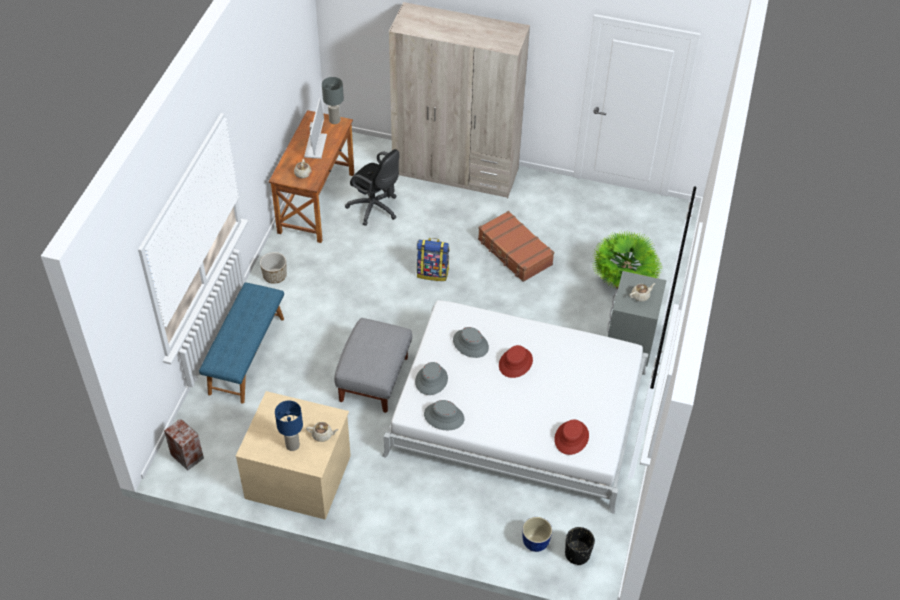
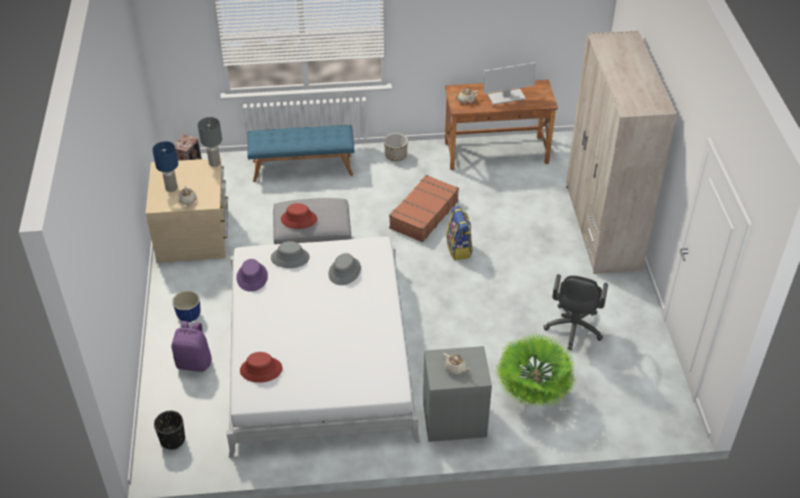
camera: 70 degrees right, 5 degrees down
(335, 120) = (547, 98): grey table lamp -> grey table lamp (215, 163)
(375, 209) = (514, 190): black office chair -> black office chair (573, 330)
(444, 416) = (252, 277): grey hat -> purple hat
(486, 515) = (194, 362): none -> purple backpack
(514, 253) = (521, 298): brown suitcase -> brown suitcase (423, 215)
(515, 363) = (336, 307): red hat -> red hat (299, 219)
(535, 543) = (175, 405): planter -> planter (188, 316)

